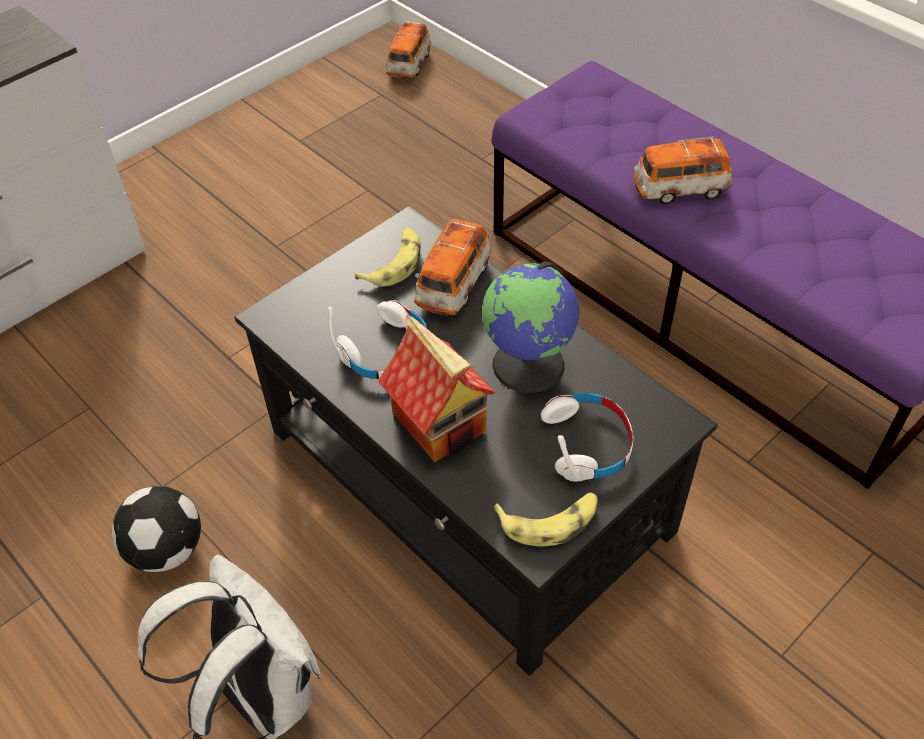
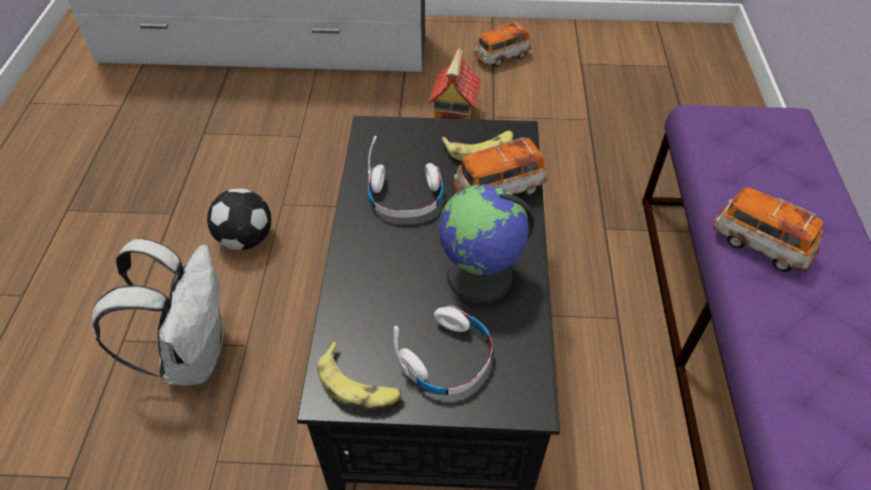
camera: 45 degrees right, 0 degrees up
(409, 65) = (711, 58): toy car -> toy car (502, 57)
(441, 423) = (379, 266): toy house -> toy house (455, 116)

